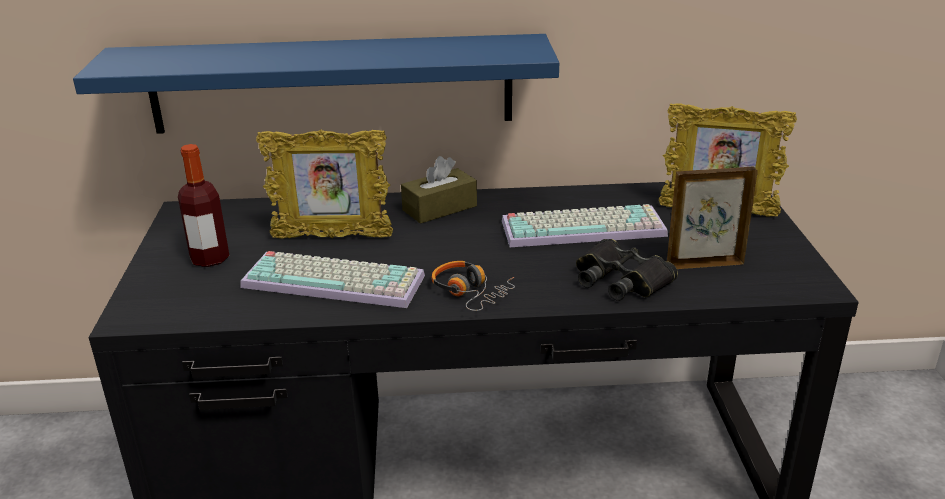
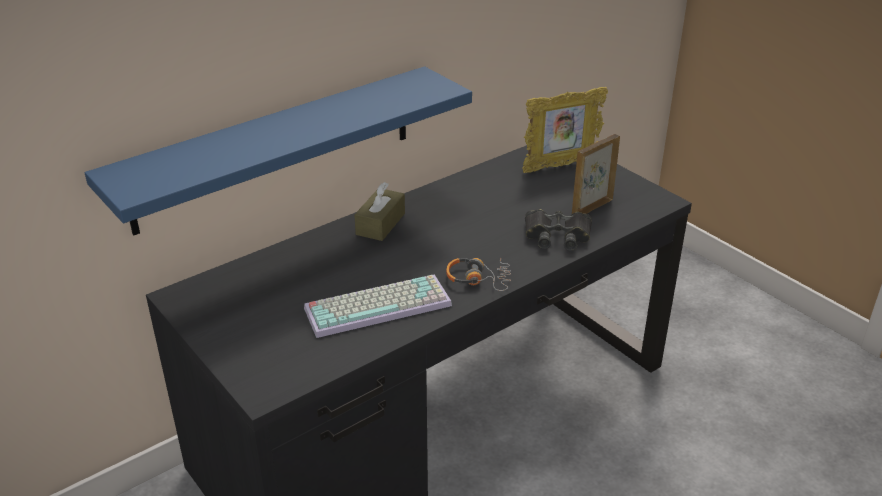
camera: 35 degrees left, 5 degrees up
(210, 259) = (260, 326): bottle -> none
(332, 237) = (331, 274): picture frame -> none
(584, 227) = (494, 205): keyboard -> none

